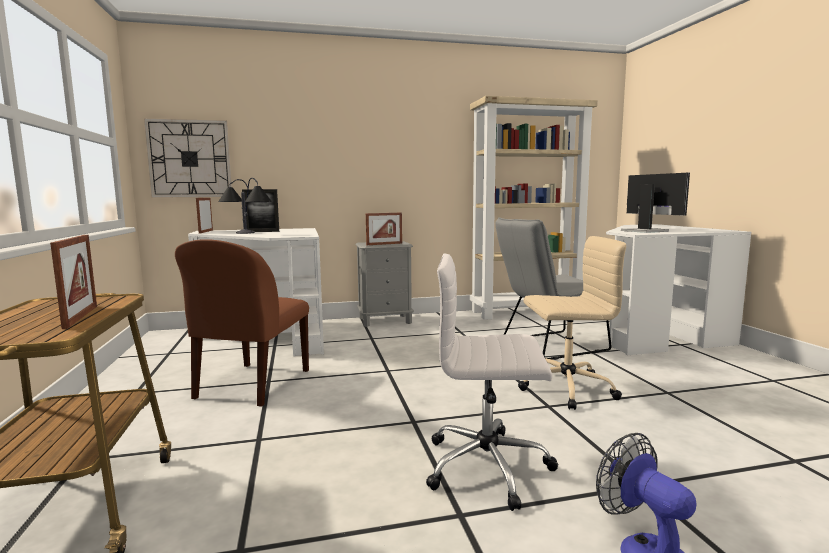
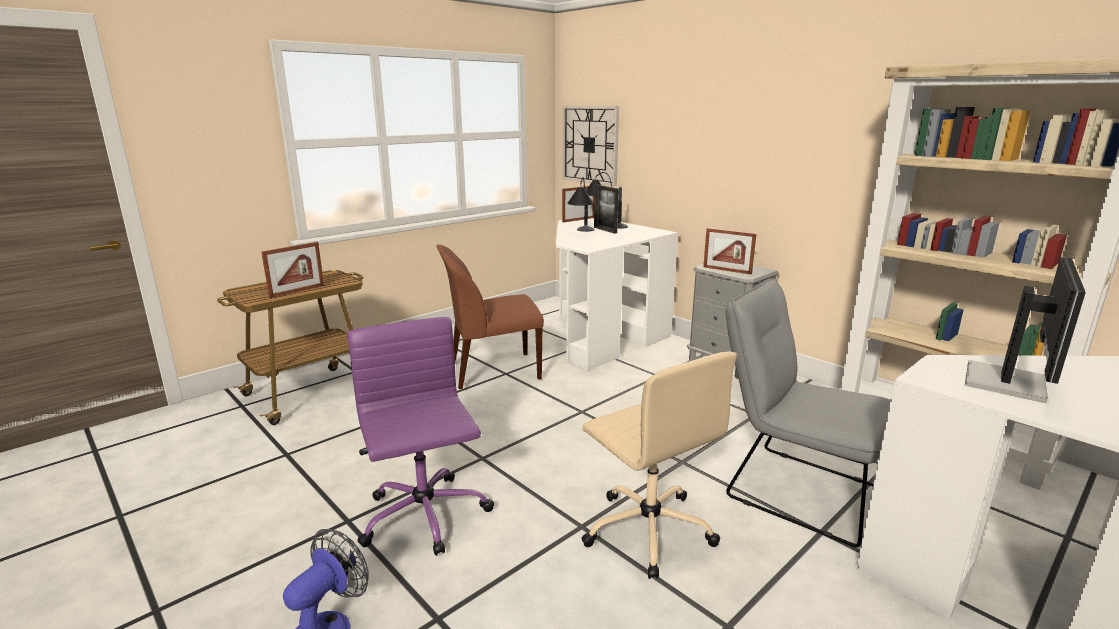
camera: 60 degrees right, 10 degrees up
(489, 466) = (425, 517): white office chair -> purple office chair

